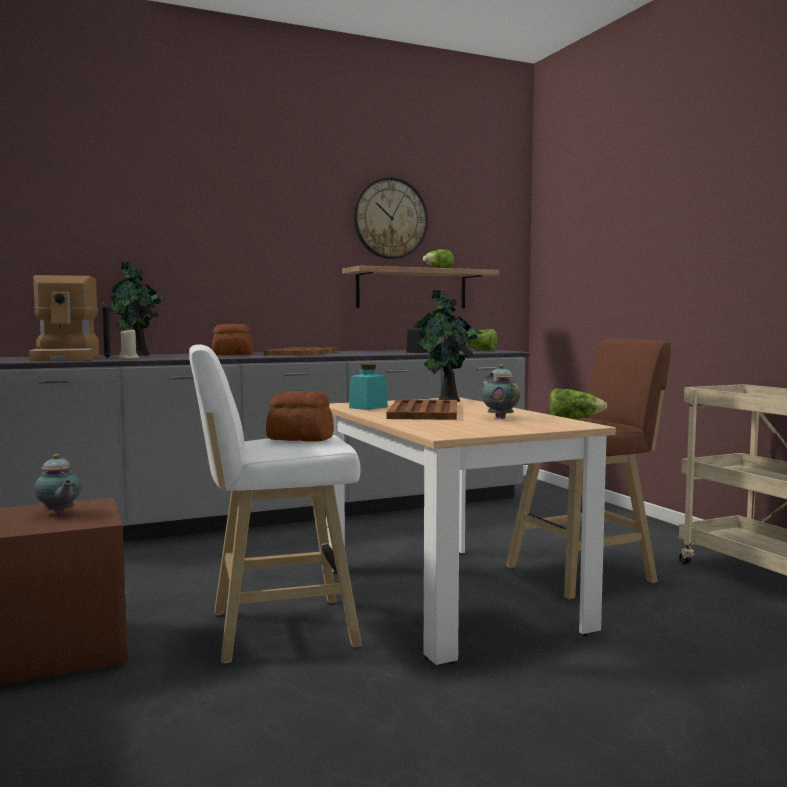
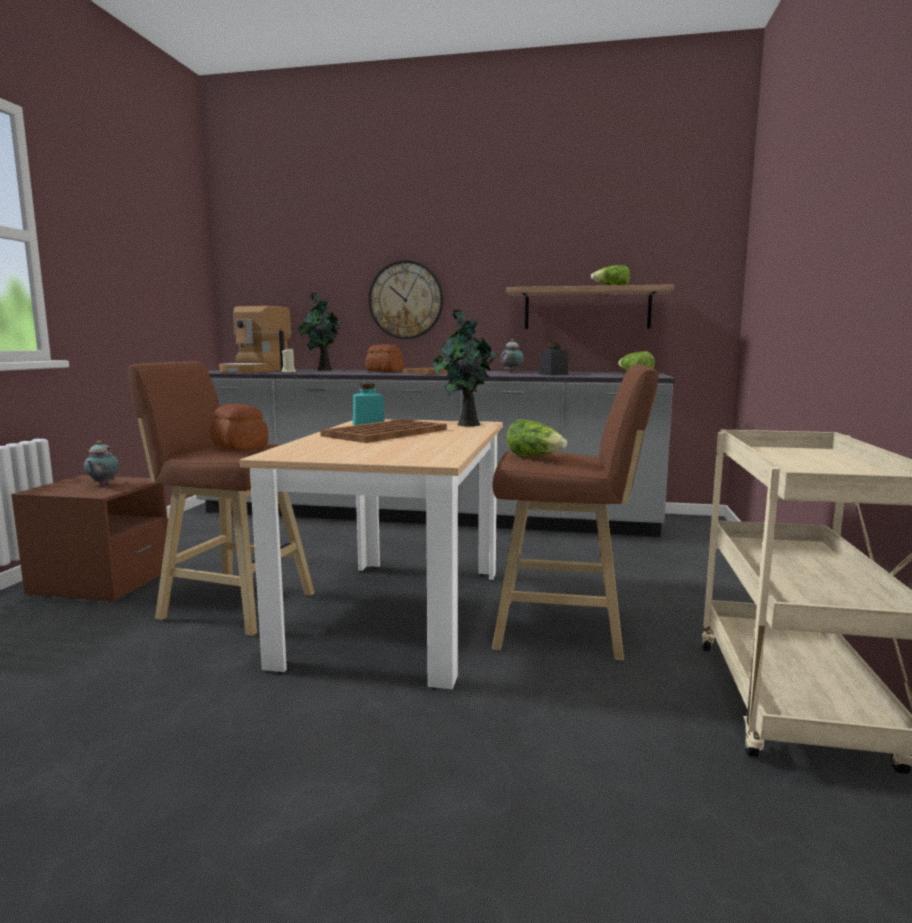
camera: 35 degrees right, 5 degrees up
(275, 630) = (232, 605): white stool -> brown stool
(390, 218) = (565, 236): wall clock -> wall clock (406, 300)
(499, 417) = (410, 445): teapot -> teapot (512, 372)

